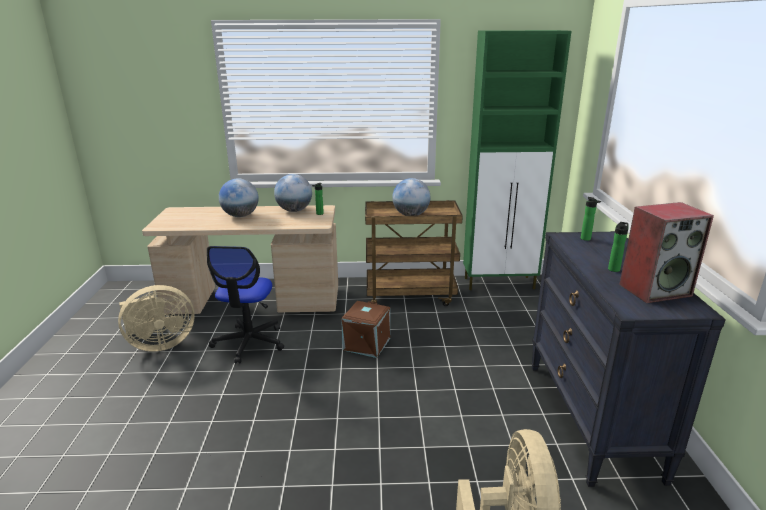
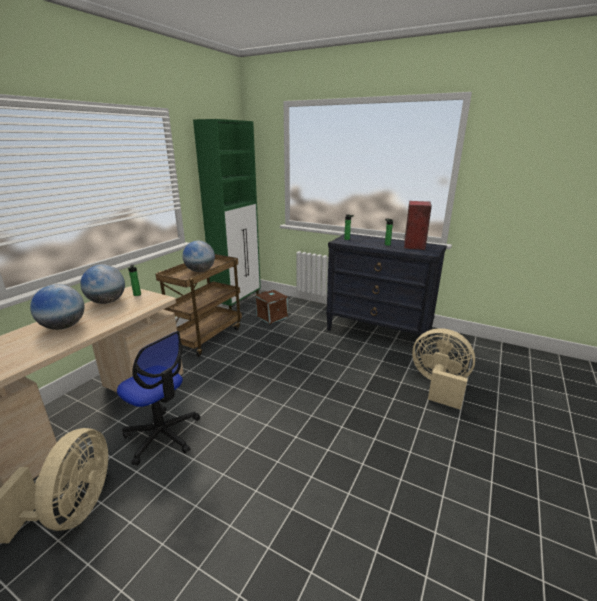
camera: 60 degrees left, 0 degrees up
(367, 344) = (242, 374): brown storage box -> brown storage box (272, 316)

